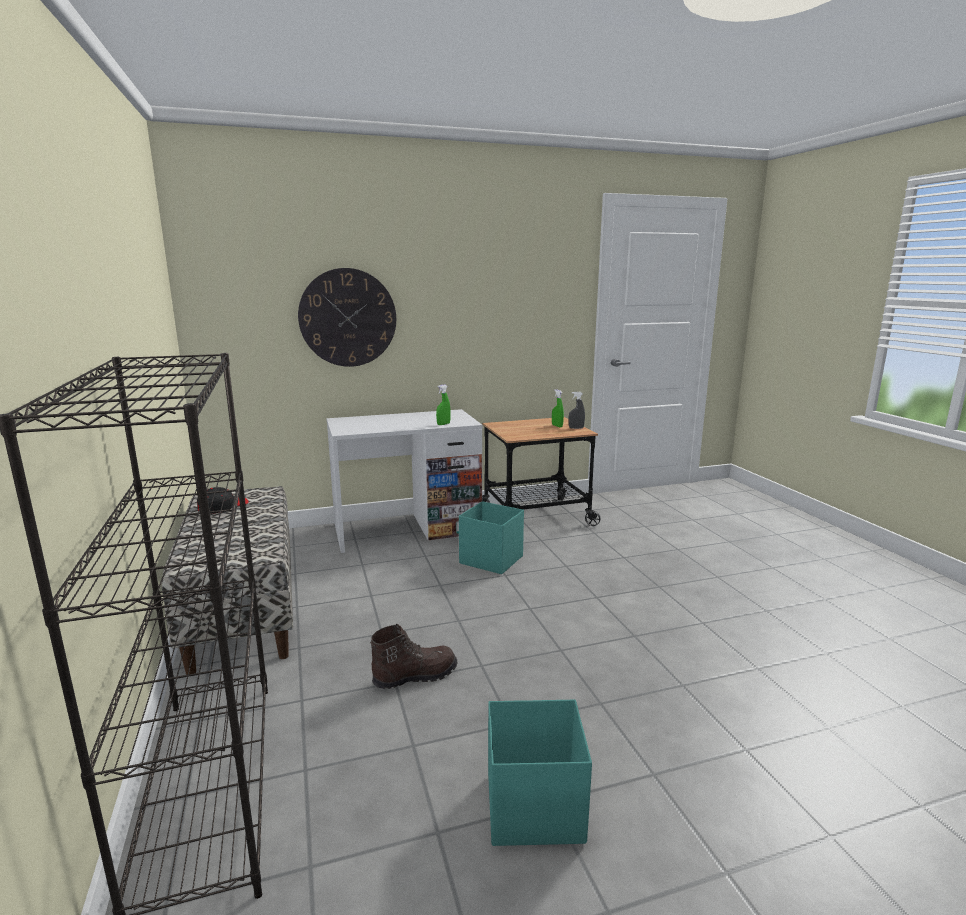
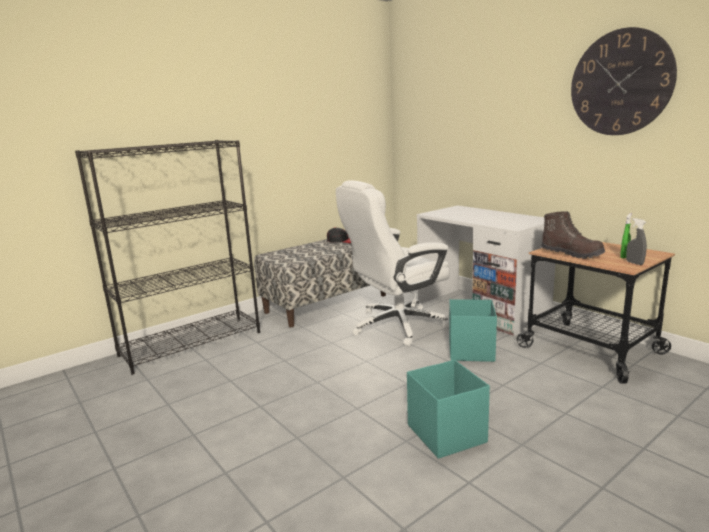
camera: 70 degrees right, 0 degrees up
(348, 318) = (477, 126): wall clock -> wall clock (620, 83)
(387, 580) = (396, 326): none -> white office chair
(415, 676) = (293, 364): brown boot -> brown boot (572, 254)
(443, 424) = (495, 224): green spray bottle -> none
(532, 807) = (187, 429): turquoise storage box -> turquoise storage box (446, 433)

